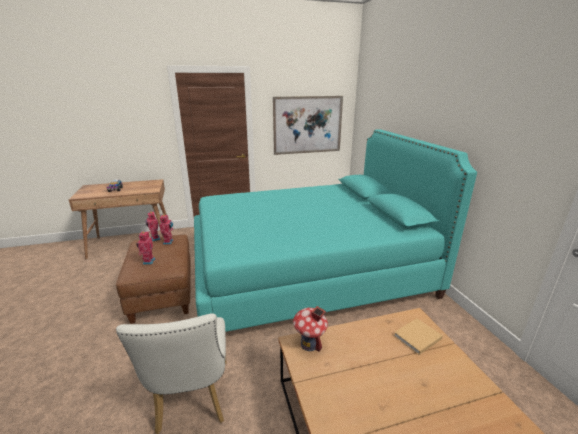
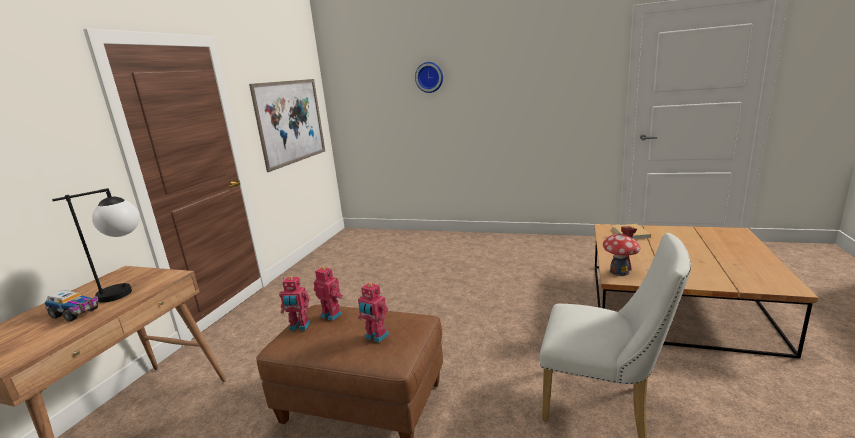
camera: 55 degrees left, 5 degrees down
(137, 189) = (129, 290): none -> table lamp
(307, 271) = (438, 280): turquoise bed -> none
(406, 109) = (429, 77): none -> wall clock

